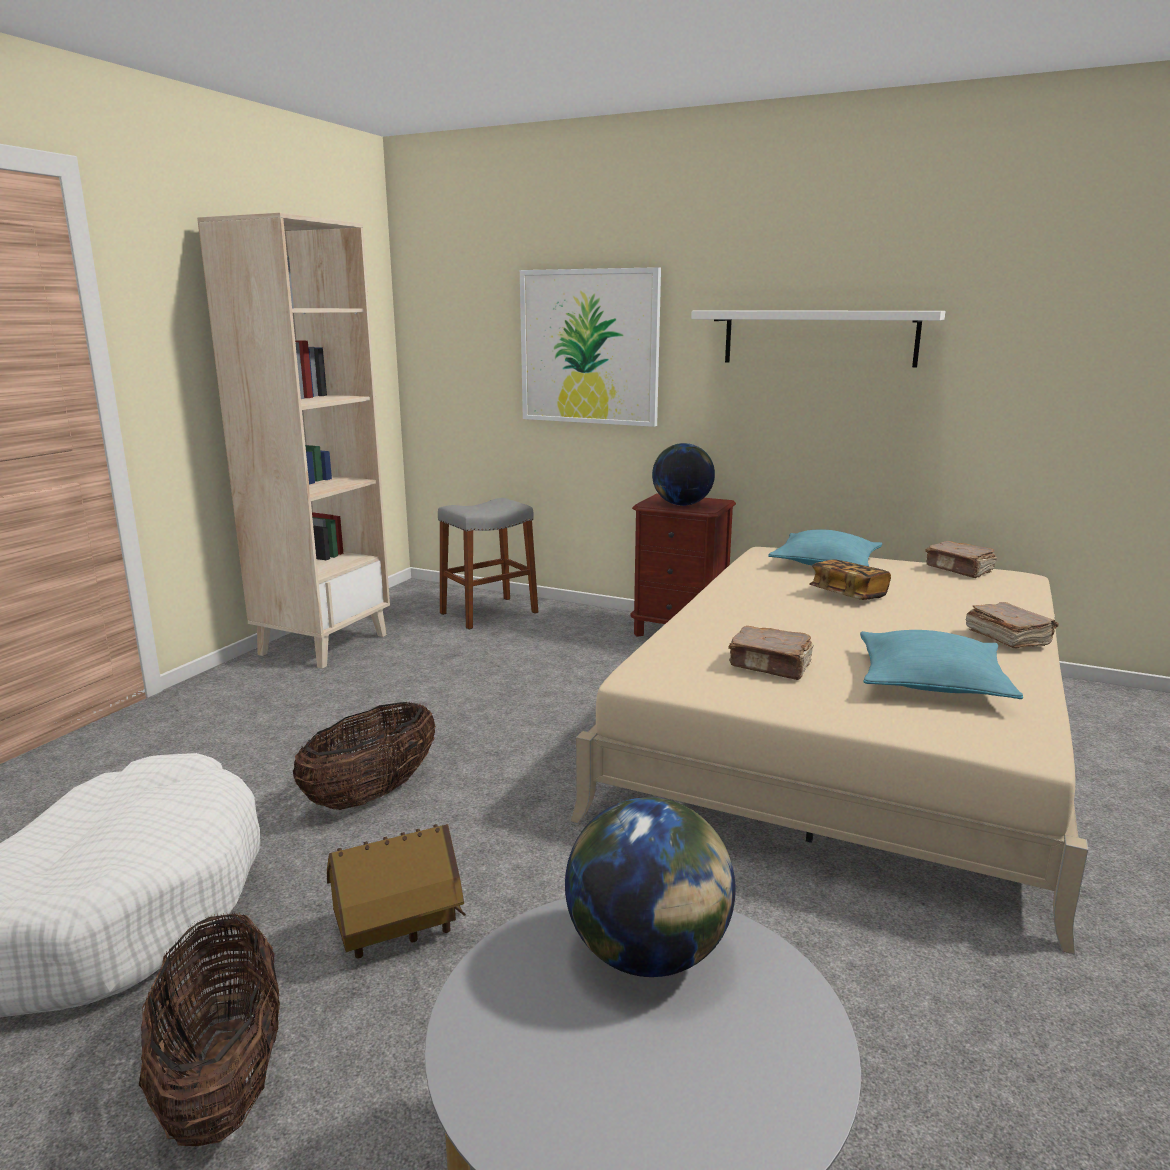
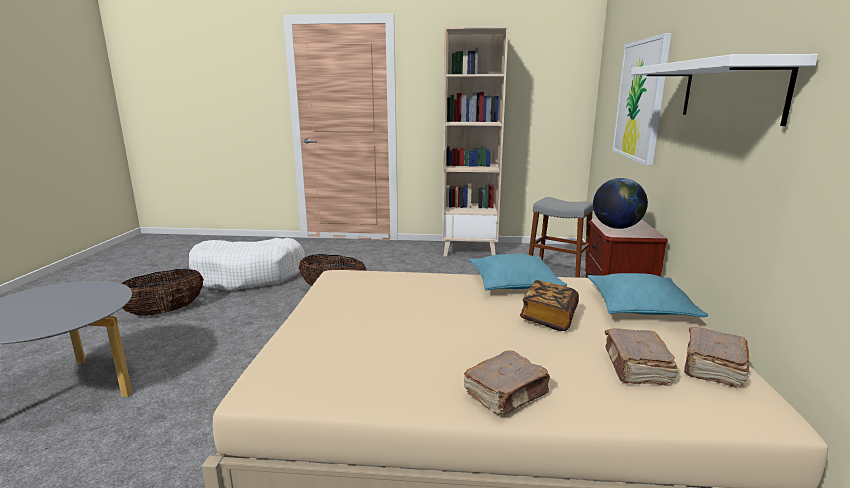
camera: 70 degrees right, 0 degrees up
(398, 933) = (236, 318): toy house -> none
(648, 954) = (85, 304): globe -> none
(771, 666) = (369, 302): brown book -> brown book (636, 367)
(931, 682) = (369, 355): turquoise pillow -> turquoise pillow (514, 283)

